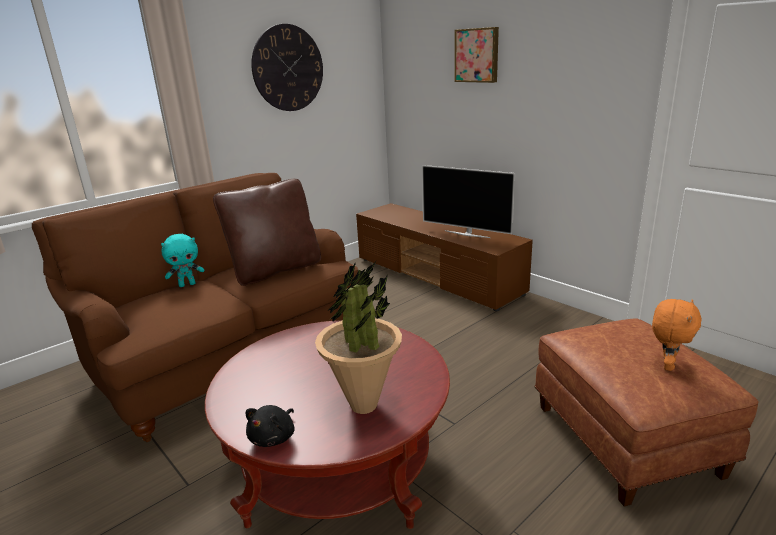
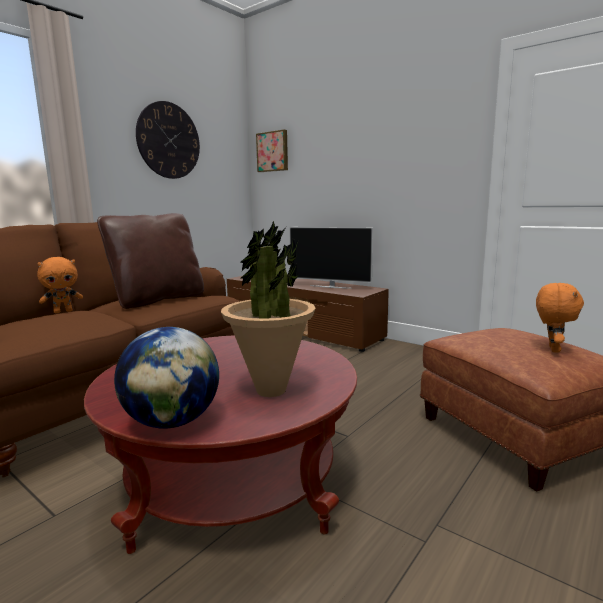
camera: 10 degrees left, 10 degrees down
(187, 284) = (63, 311): turquoise plush toy -> orange plush toy
(274, 437) = (172, 422): black plush toy -> globe
(477, 55) = (334, 136): picture -> picture (273, 151)

